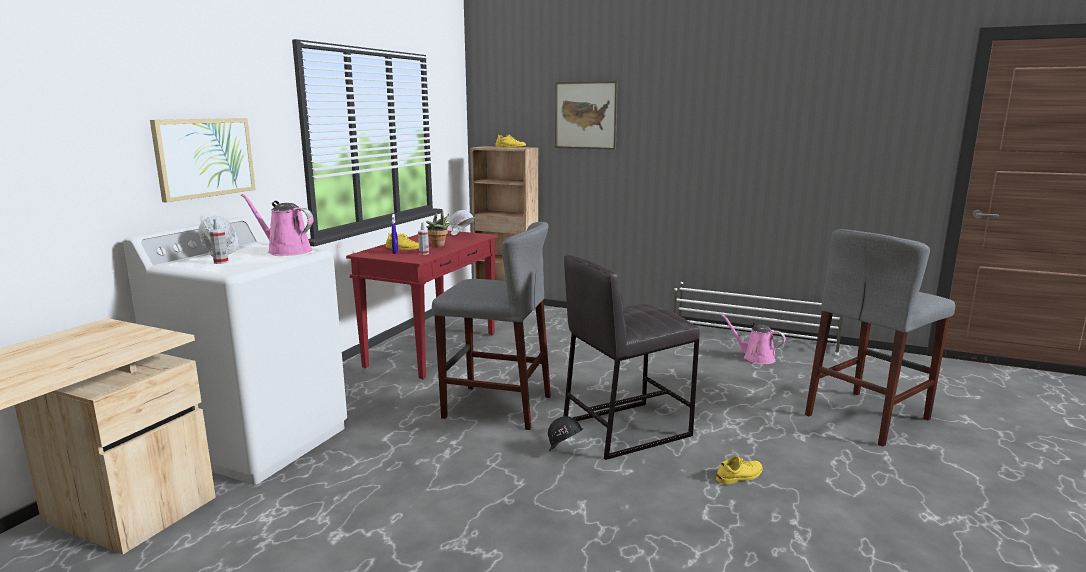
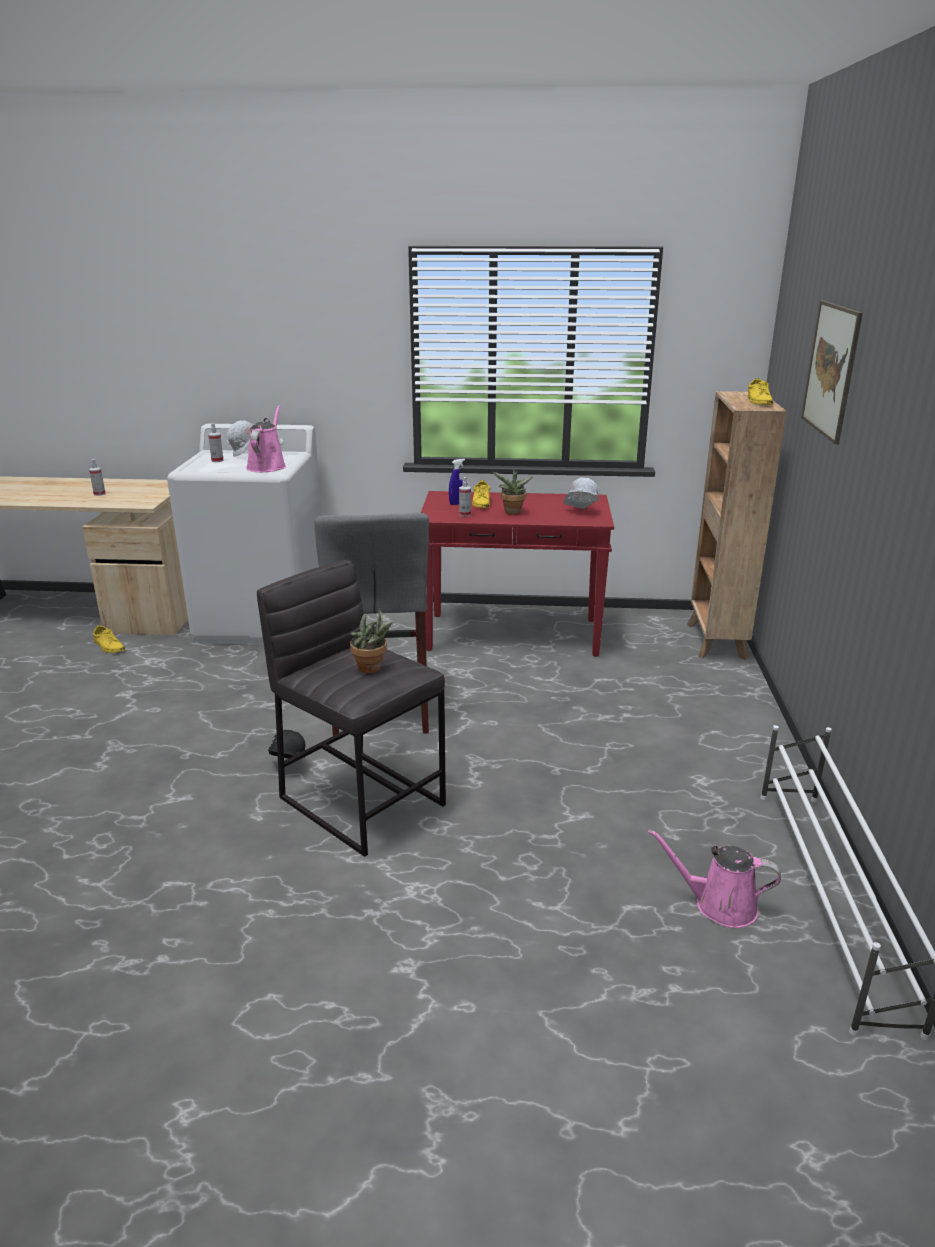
camera: 70 degrees right, 10 degrees up
(55, 359) = (99, 494): none -> spray bottle
(204, 157) = (288, 366): picture -> none
(644, 310) = (373, 669): none -> potted plant
(739, 476) = (265, 906): yellow shoe -> yellow shoe (109, 646)
(755, 358) = (719, 905): pink watering can -> pink watering can turned 90 degrees counterclockwise
(868, 417) = (524, 1064): grey stool -> none

